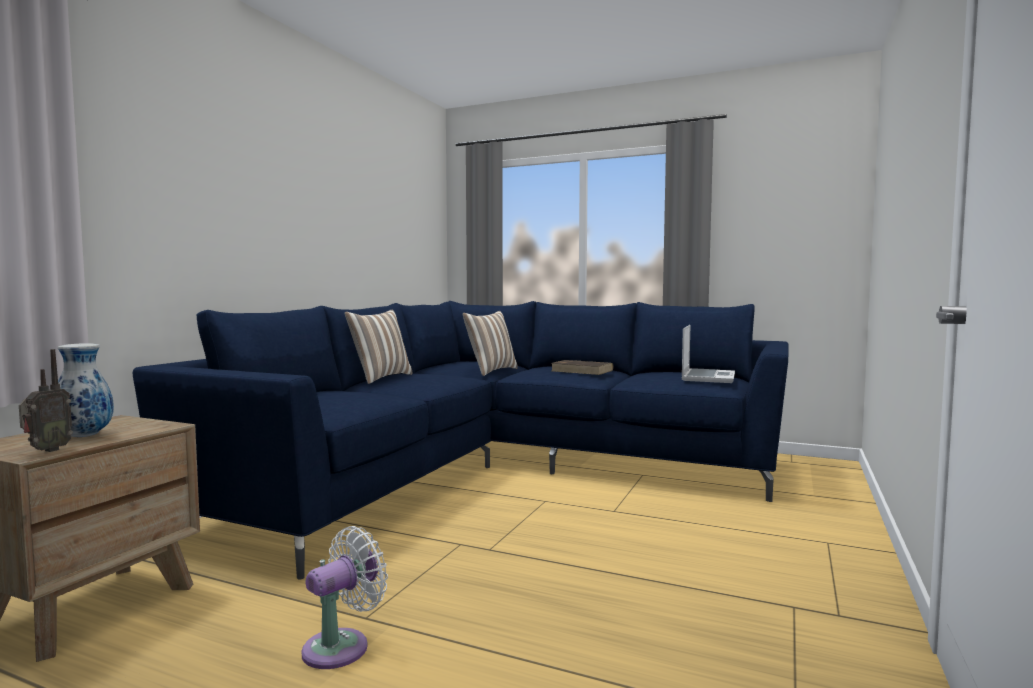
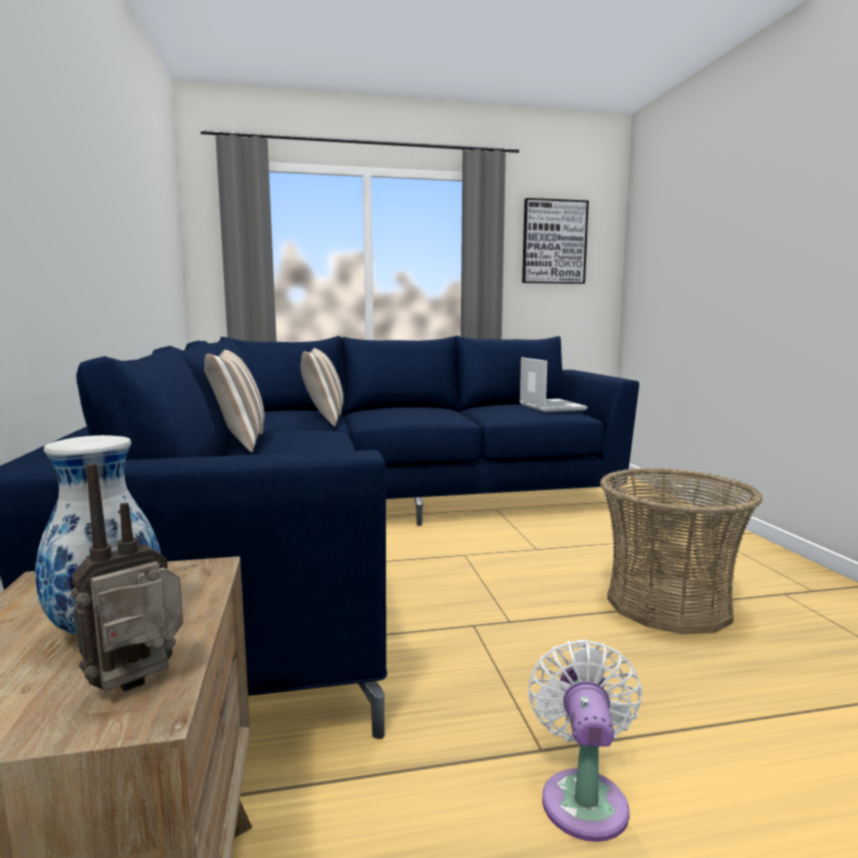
camera: 35 degrees left, 5 degrees up
(46, 450) = (141, 687): radio -> radio turned 120 degrees counterclockwise
(582, 371) = (429, 411): brown book -> none
(645, 577) = (669, 604): none -> basket
(776, 203) = (554, 242): none -> picture

